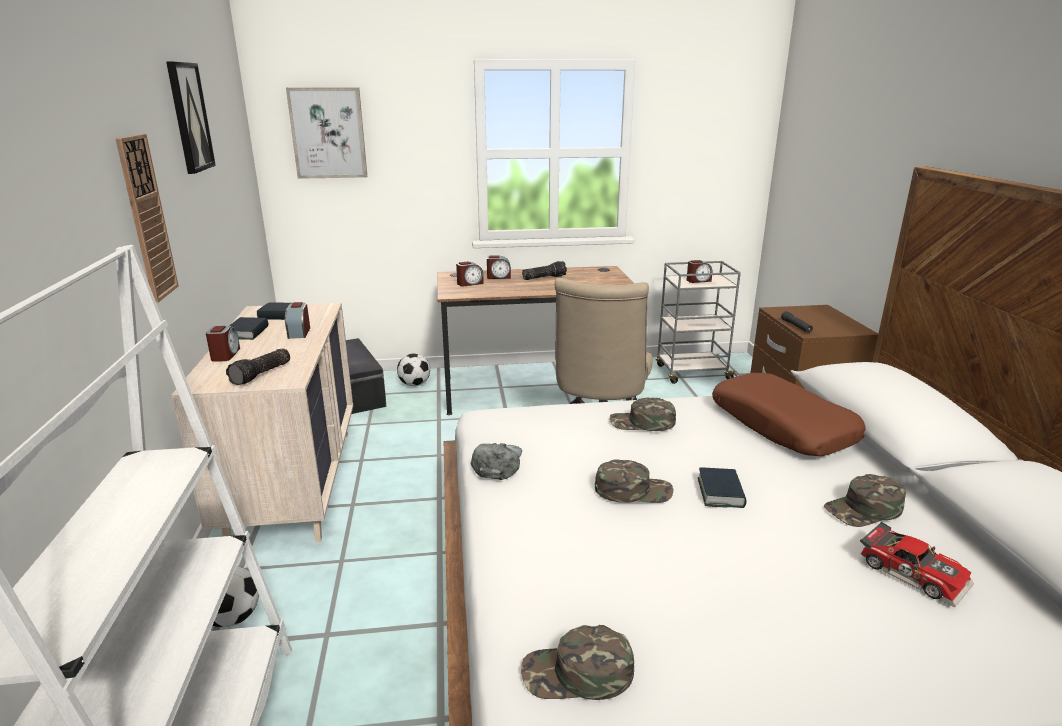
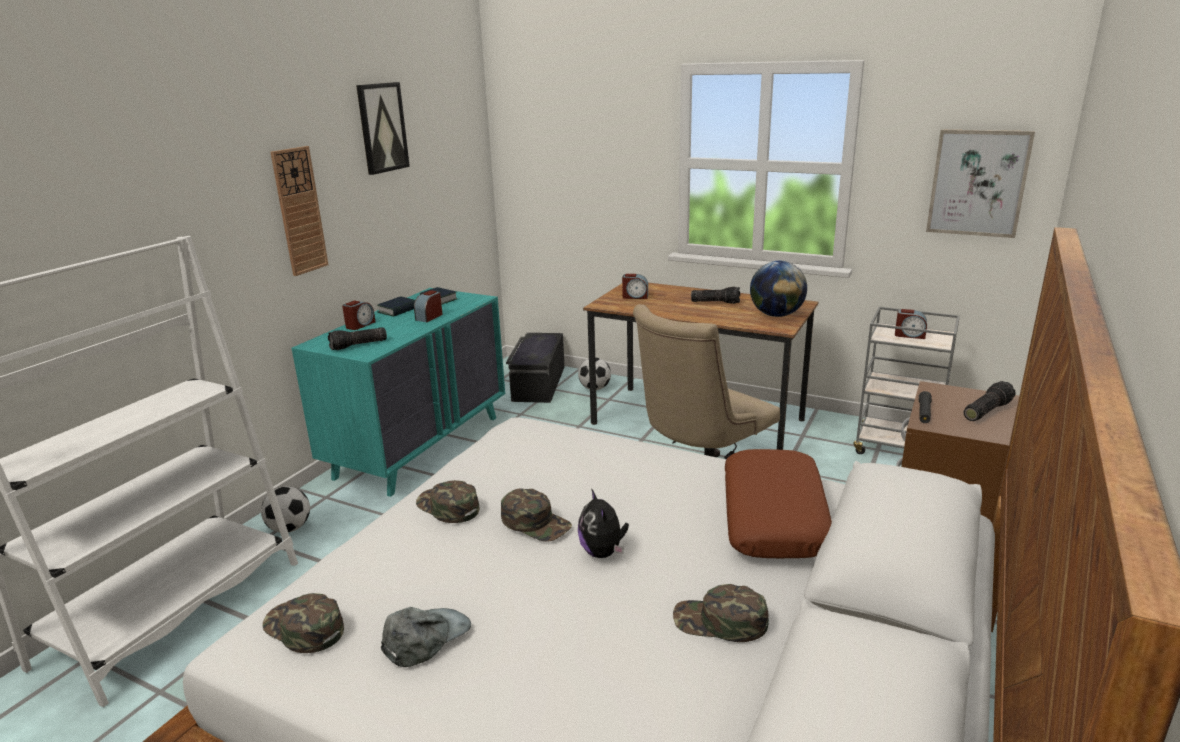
camera: 35 degrees right, 0 degrees up
(294, 482) = (420, 446): beige dresser -> turquoise dresser
(328, 133) = (548, 136): picture -> picture (978, 183)
(497, 463) = (468, 464): grey cap -> grey cap (426, 638)
(498, 277) = (672, 294): alarm clock -> none
(606, 279) = (776, 315): none -> globe
(642, 422) = (633, 469): green cap -> green cap (447, 507)
(720, 492) = (603, 552): book -> plush toy
(824, 317) = (985, 410): none -> flashlight
(913, 572) = (666, 691): toy car -> none

